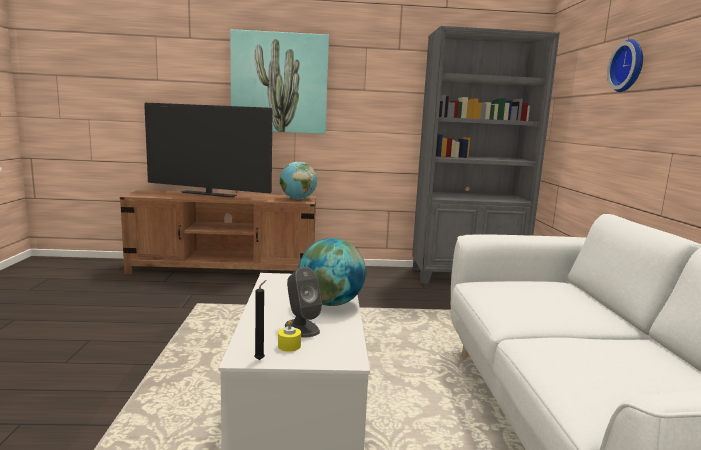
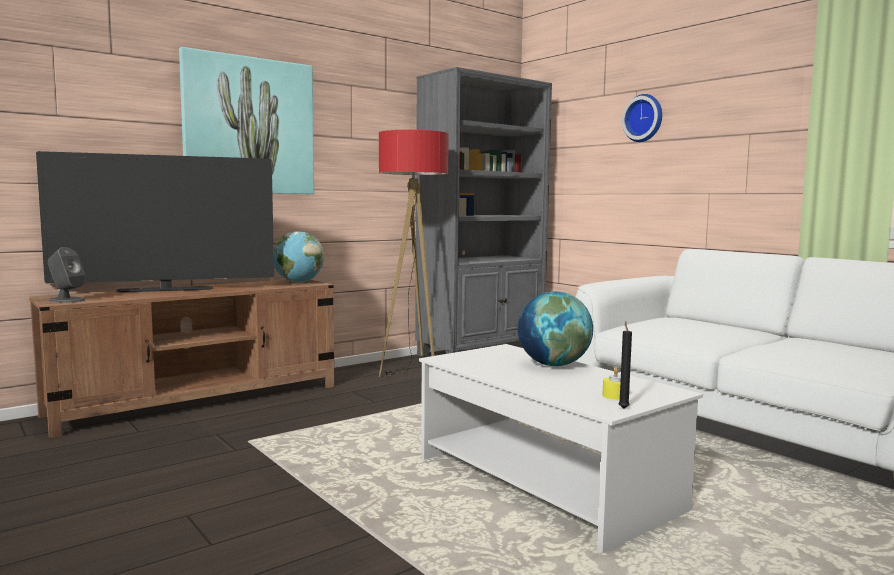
camera: 35 degrees left, 5 degrees down
(301, 328) = (586, 384): grey speaker -> grey speaker (67, 300)
(378, 283) = (412, 375): none -> floor lamp

